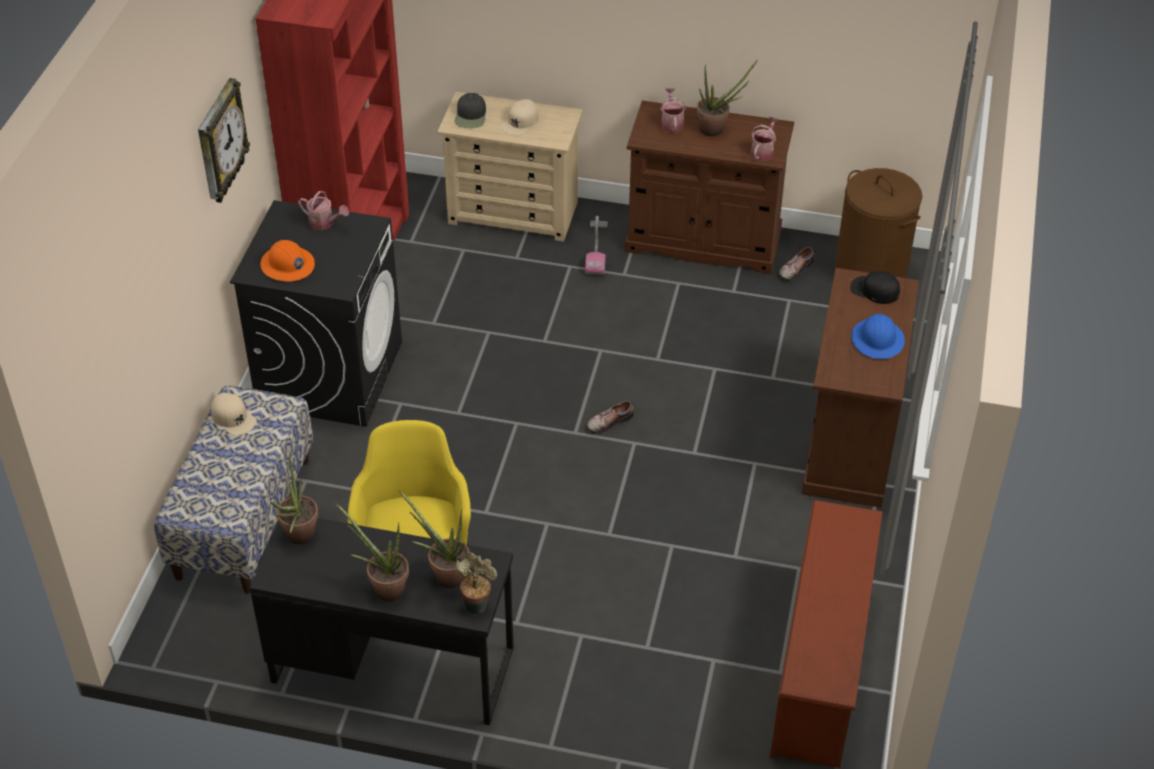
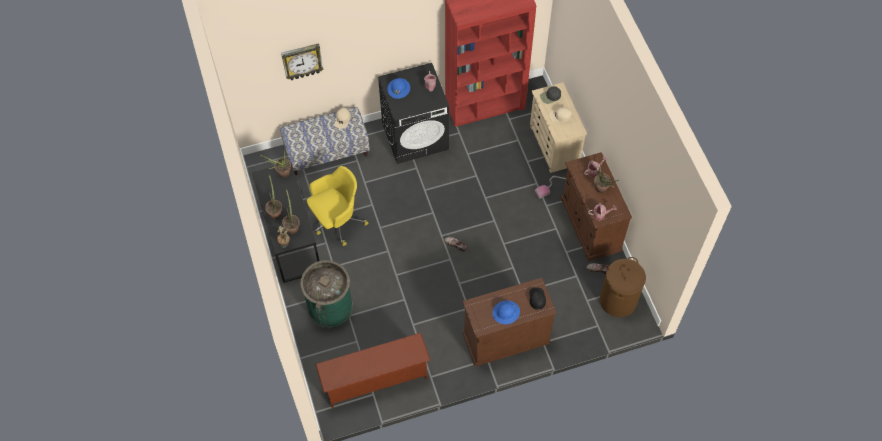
camera: 60 degrees right, 15 degrees up
(220, 142) = (394, 30): wall clock -> wall clock (302, 61)
(287, 265) = (398, 89): orange hard hat -> blue hard hat
(607, 669) = (330, 307): none -> green trash can

